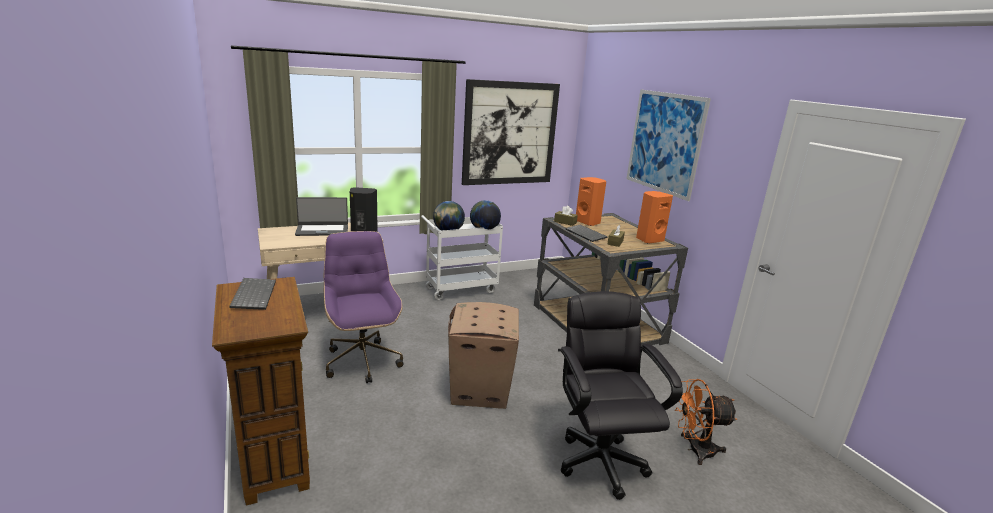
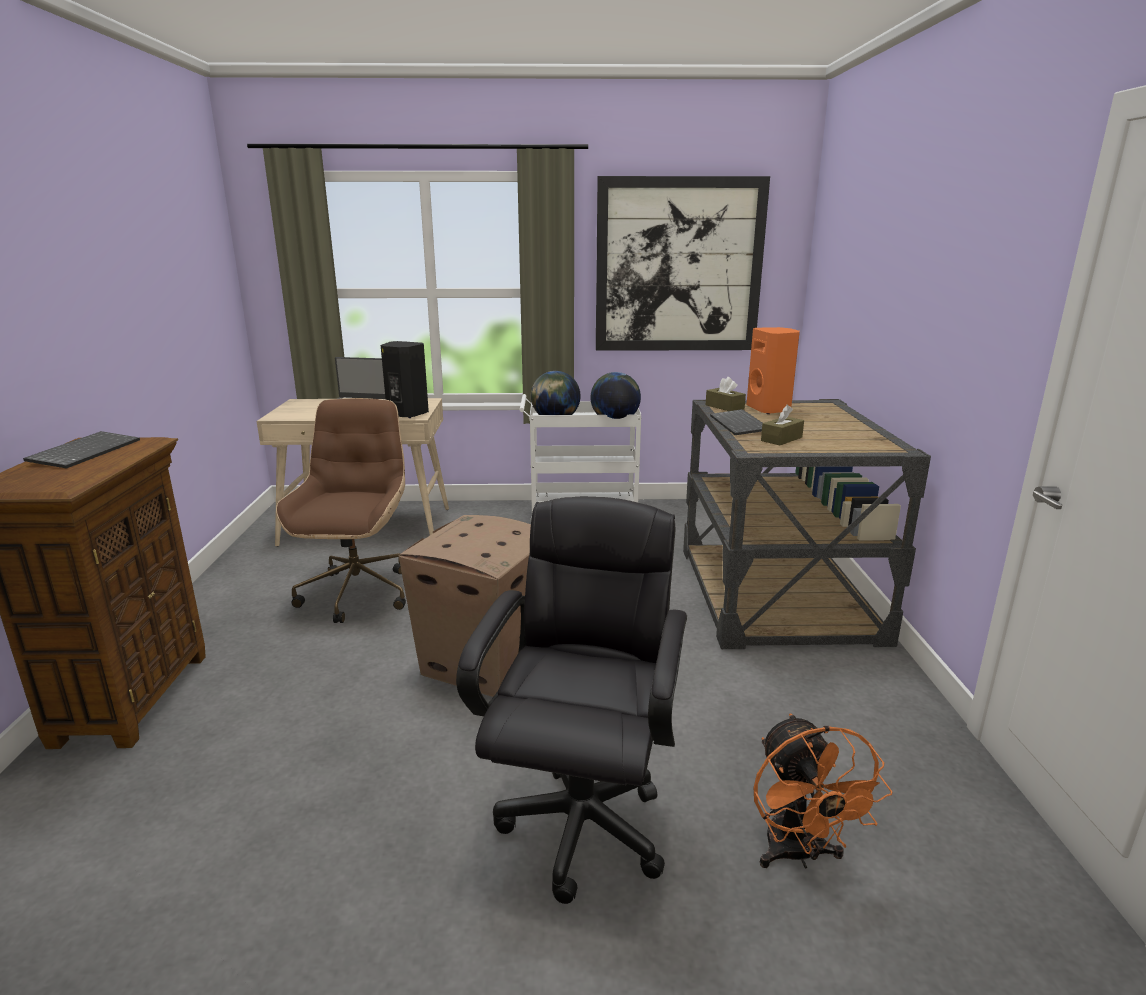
camera: 25 degrees right, 0 degrees up
(362, 360) = (359, 591): purple office chair -> brown office chair
(649, 240) = (858, 439): orange speaker -> none
(664, 142) = (911, 252): picture -> none
(695, 450) = (798, 855): orange fan -> orange fan turned 120 degrees counterclockwise

